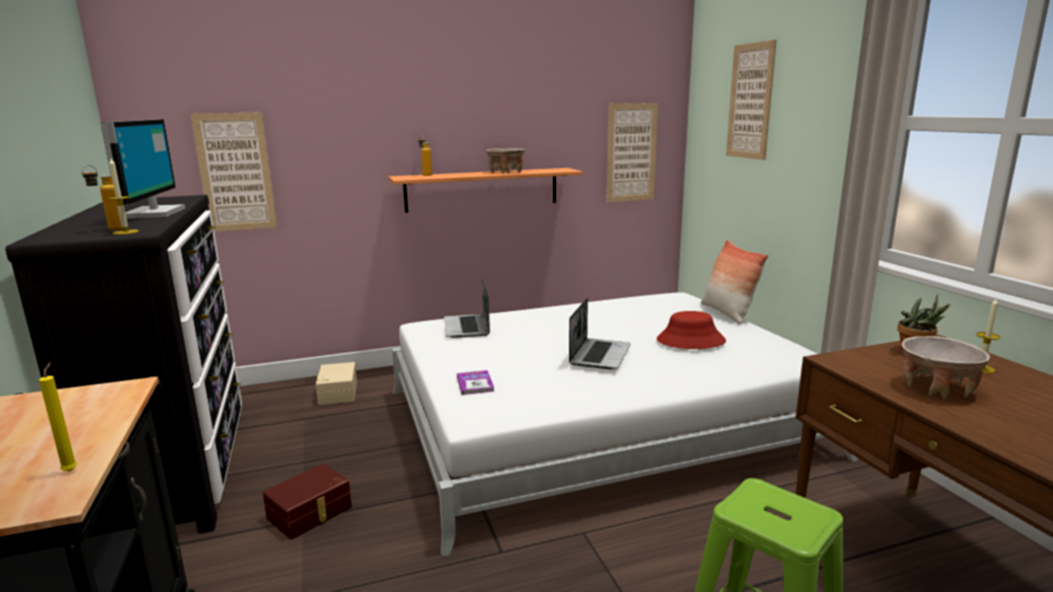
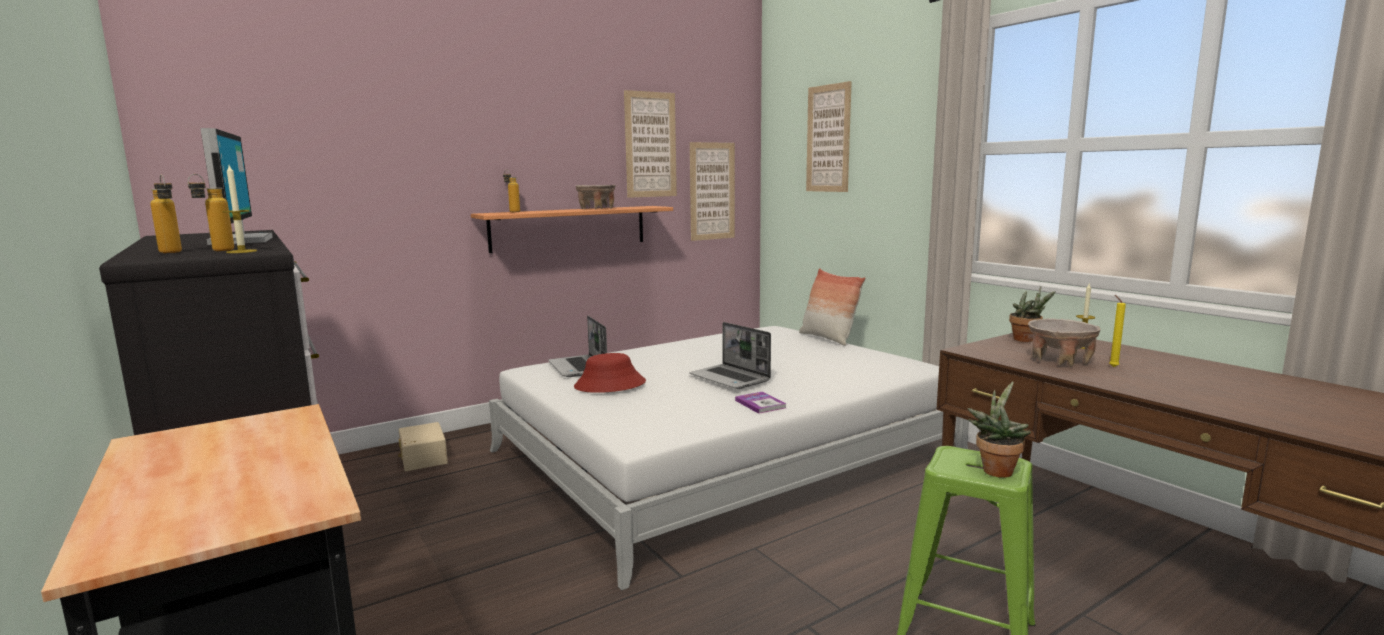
camera: 15 degrees left, 5 degrees down
(71, 470) = (305, 481): yellow candle -> yellow candle (1112, 366)
(78, 230) = (172, 252): none -> bottle
(235, 172) = (295, 208): picture -> picture (650, 145)
(311, 513) = (451, 573): brown storage box -> none
(475, 384) = (620, 412): book -> book (760, 404)
(599, 355) = (731, 378): laptop -> laptop turned 135 degrees clockwise
(690, 341) = (810, 360): red hat -> red hat (610, 385)
(793, 521) = (996, 470): none -> potted plant

